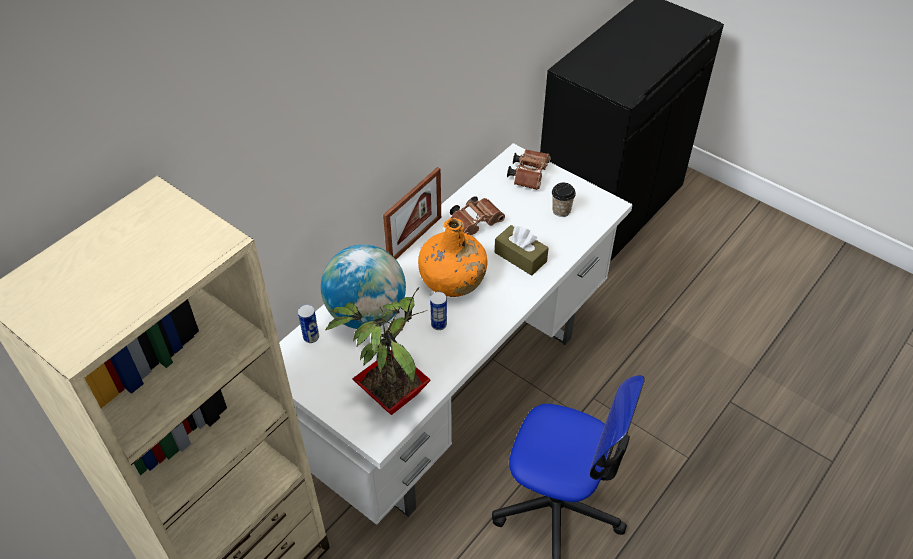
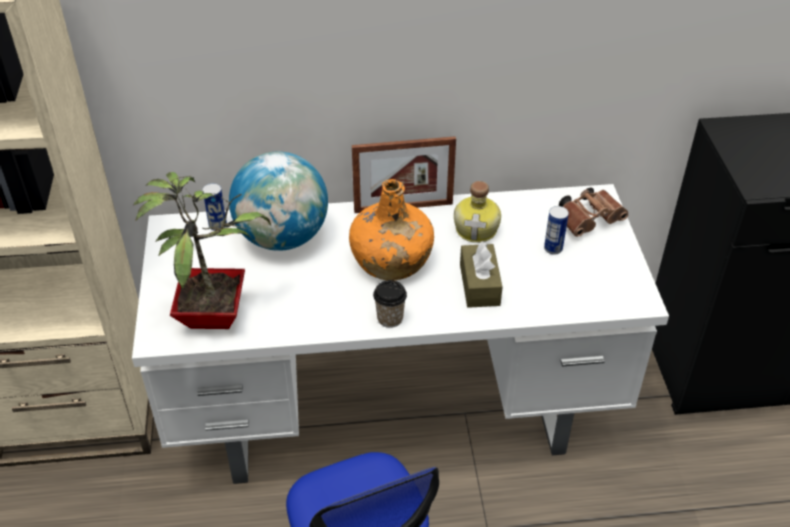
camera: 45 degrees right, 5 degrees down
(439, 324) = (327, 288): can -> can (553, 248)
(476, 223) = (477, 229): brown binoculars -> bottle
(561, 211) = (579, 272): cup -> cup (390, 318)

